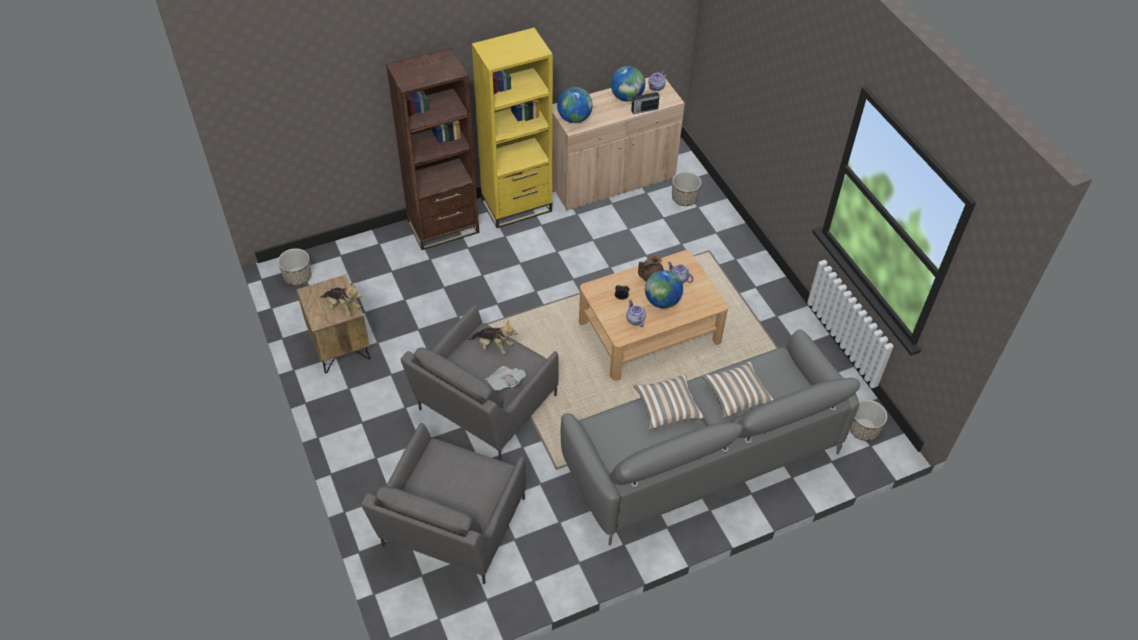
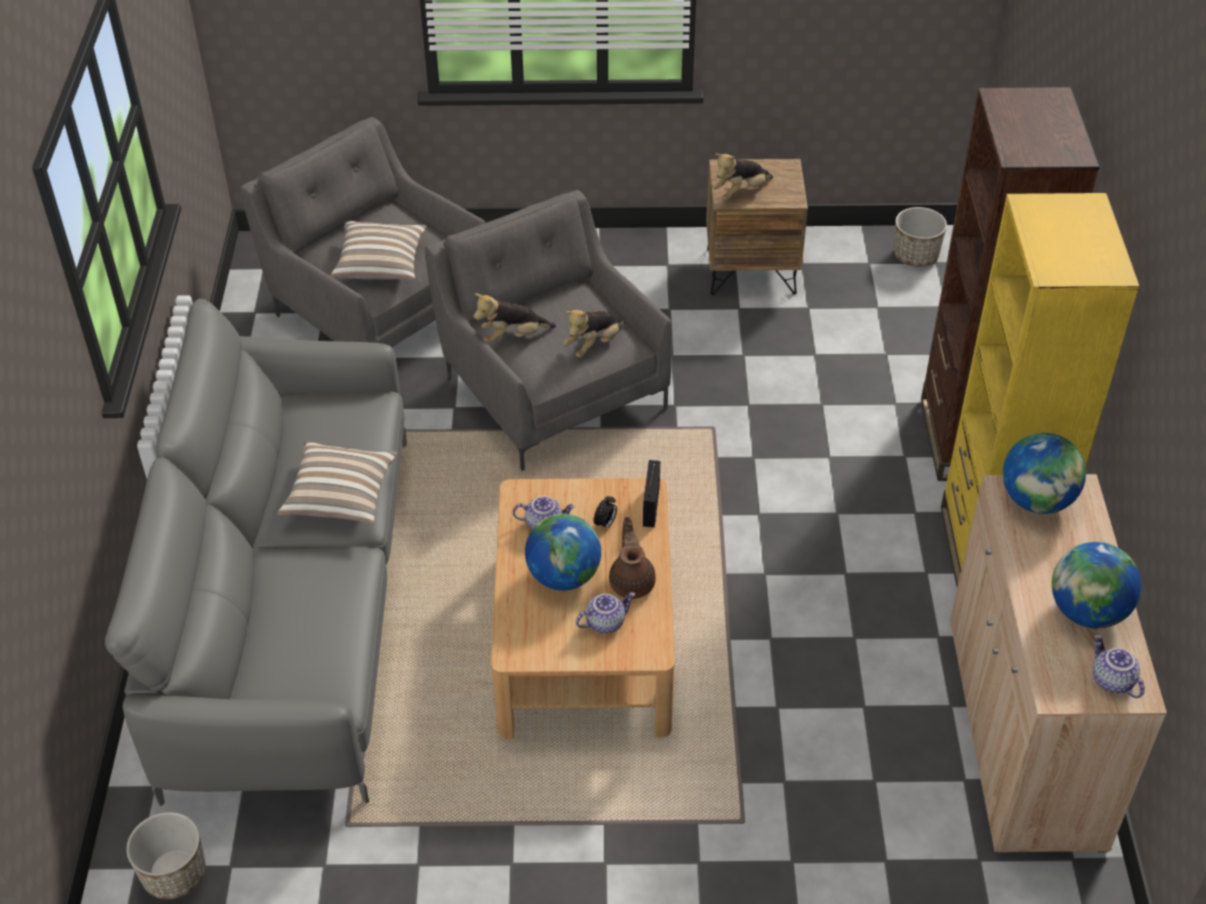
camera: 115 degrees right, 5 degrees down
(505, 384) = (513, 337): newspaper -> plush toy
(644, 110) = (1031, 626): radio -> radio (651, 505)
(684, 199) = (920, 845): planter -> none
(736, 396) = (299, 593): pillow -> pillow (380, 265)

